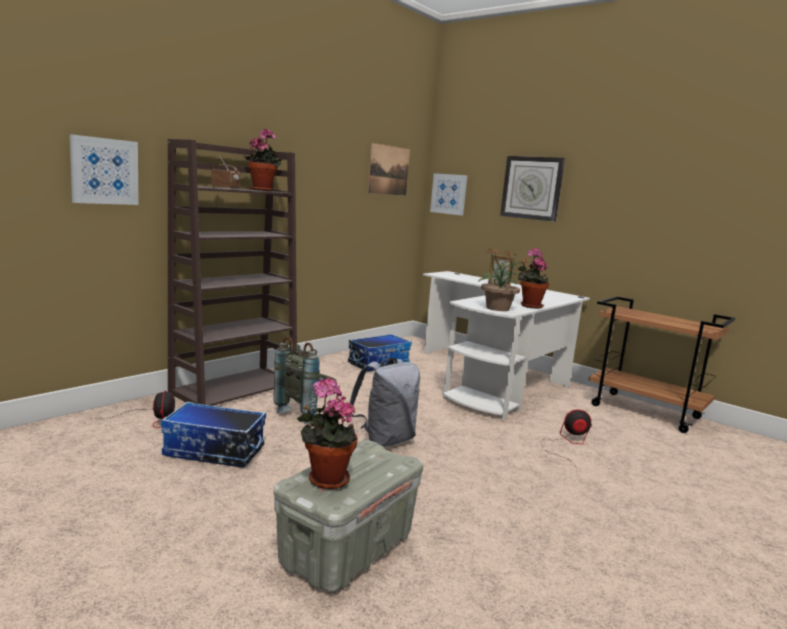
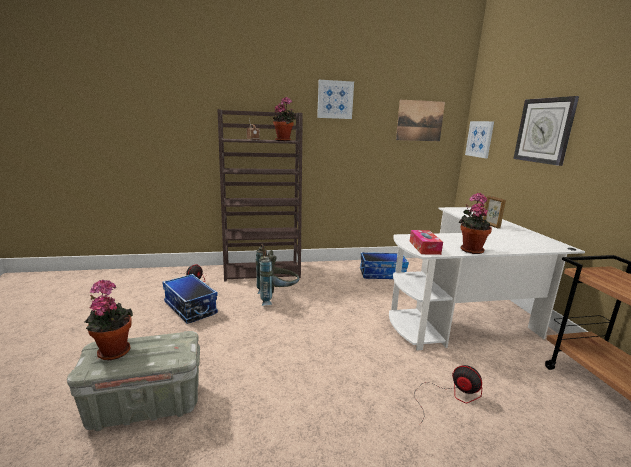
camera: 40 degrees right, 5 degrees up
(104, 171) = (181, 132): picture -> picture (335, 99)
(384, 441) = (292, 335): grey backpack -> none
(498, 308) = (424, 247): potted plant -> tissue box

